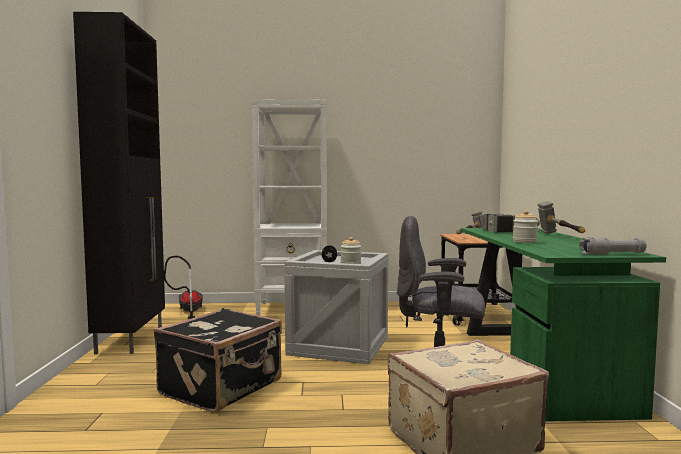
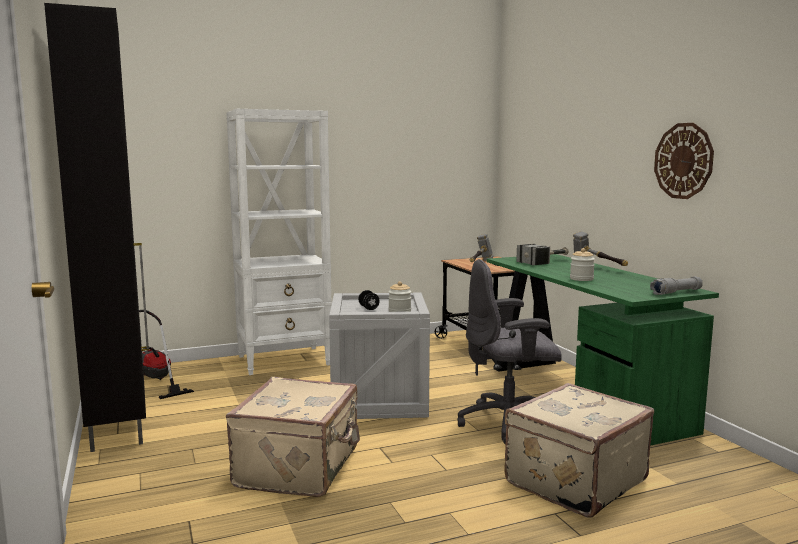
camera: 20 degrees left, 5 degrees up
(223, 388) = (300, 468): black suitcase -> beige suitcase
(636, 118) = (683, 161): none -> wall clock

